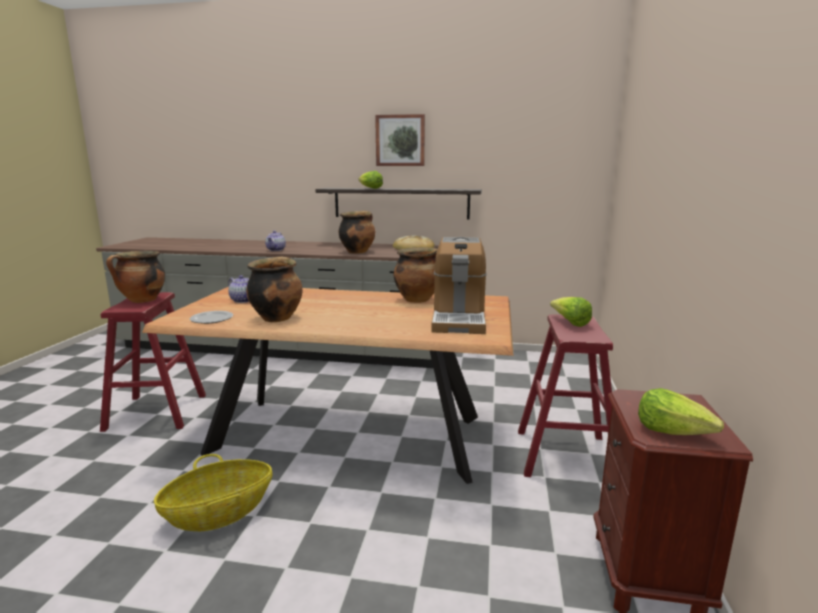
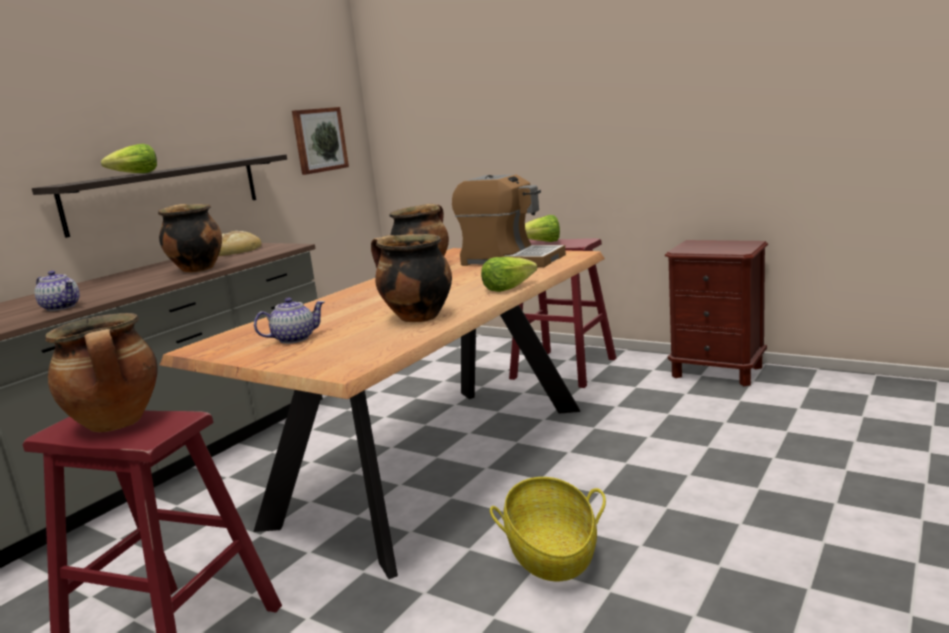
camera: 65 degrees left, 0 degrees up
(211, 319) = (375, 347): plate -> none
(400, 140) = (144, 95): picture -> picture (319, 140)
(672, 431) = (736, 248): lettuce -> lettuce (508, 288)

